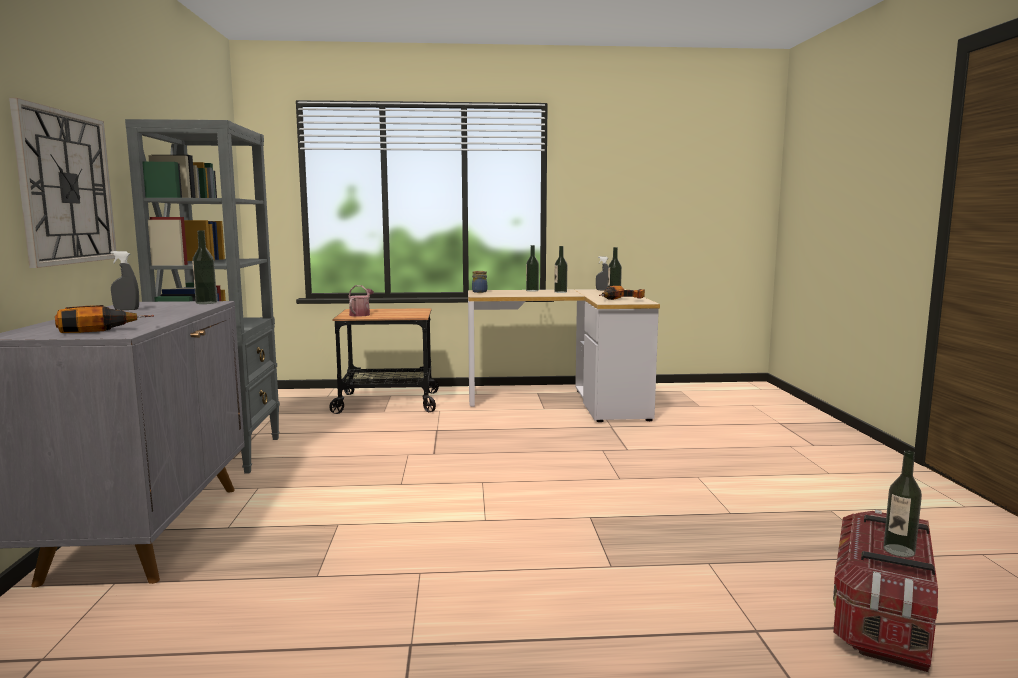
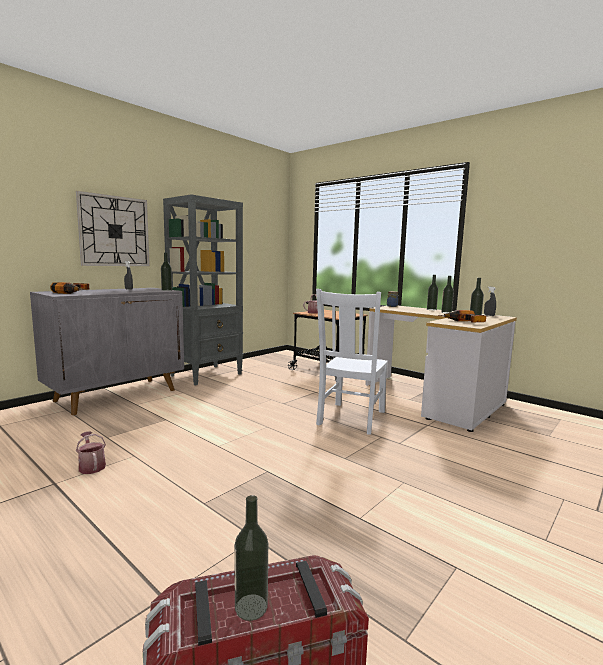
camera: 45 degrees right, 0 degrees up
(400, 607) = (91, 466): none -> watering can
(540, 444) = (350, 418): none -> white chair

